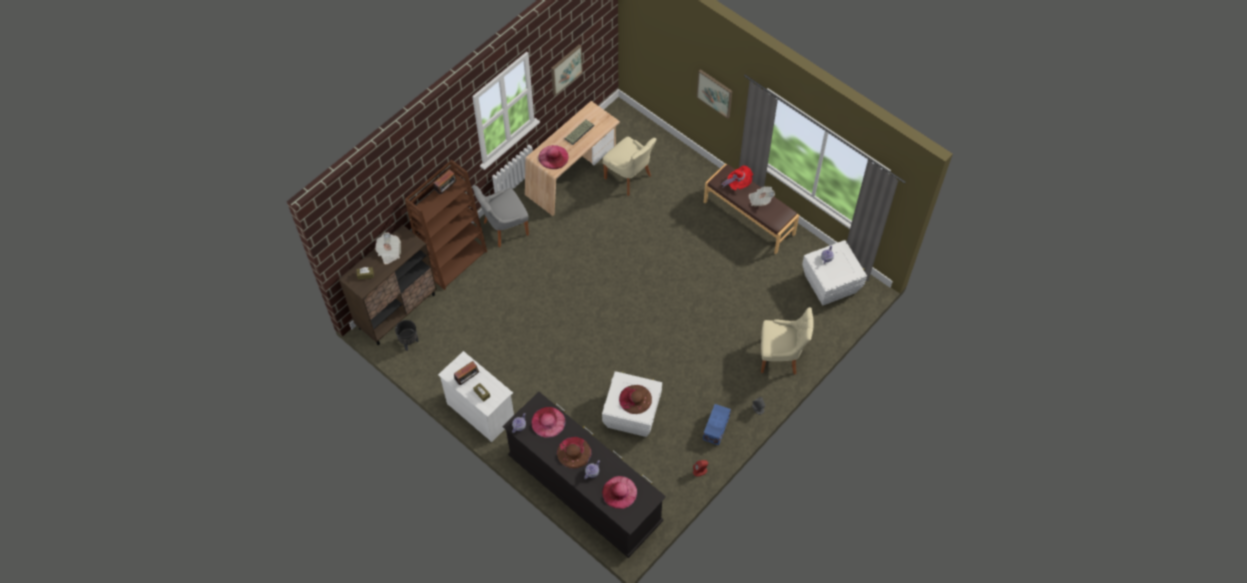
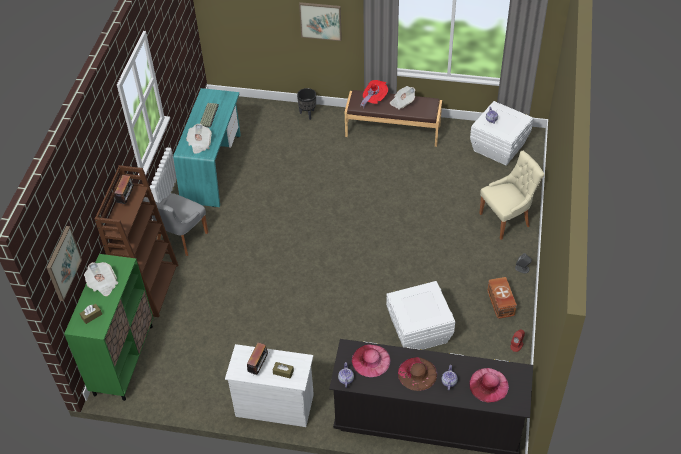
camera: 30 degrees left, 10 degrees down
(397, 311) = (124, 359): brown cabinet -> green cabinet
(409, 343) = (156, 382): black planter -> black planter (308, 114)
(553, 157) = (199, 144): pink hat -> newspaper
(566, 69) = (173, 56): picture -> picture (63, 263)
(572, 175) = (213, 168): beige desk -> turquoise desk
(629, 178) = (266, 147): beige chair -> none
(635, 399) = (424, 306): brown hat -> none
(715, 428) = (500, 303): blue storage box -> brown storage box

